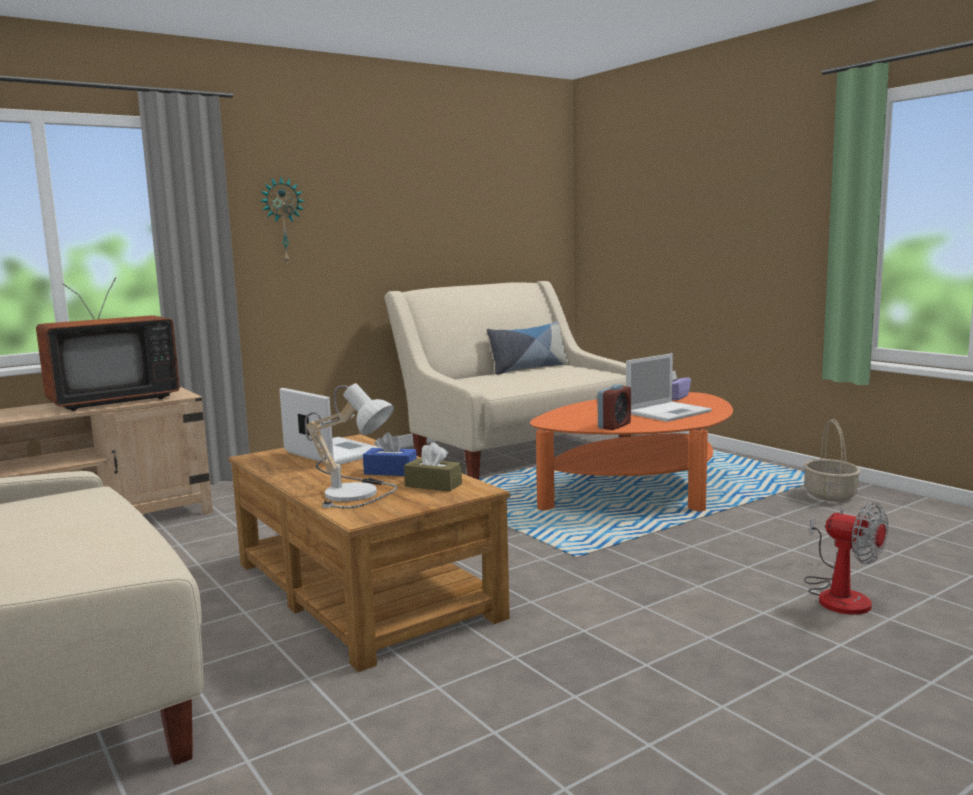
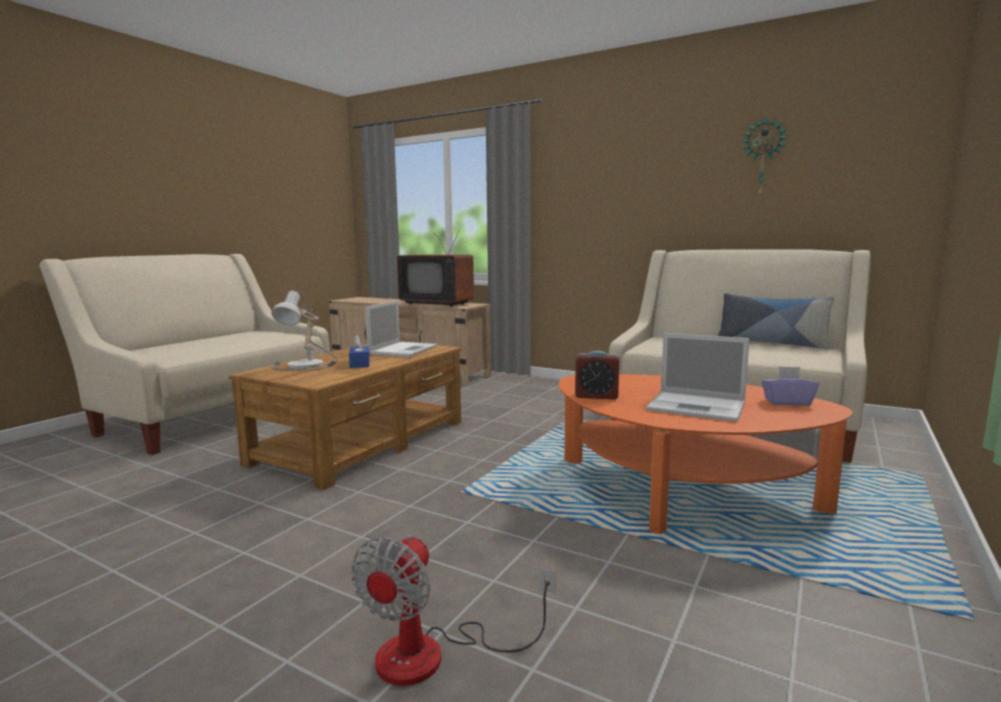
camera: 65 degrees right, 0 degrees up
(282, 220) = (579, 190): wall clock -> wall clock (763, 158)
(433, 485) = (327, 374): brown tissue box -> none
(831, 495) = (872, 630): basket -> none

